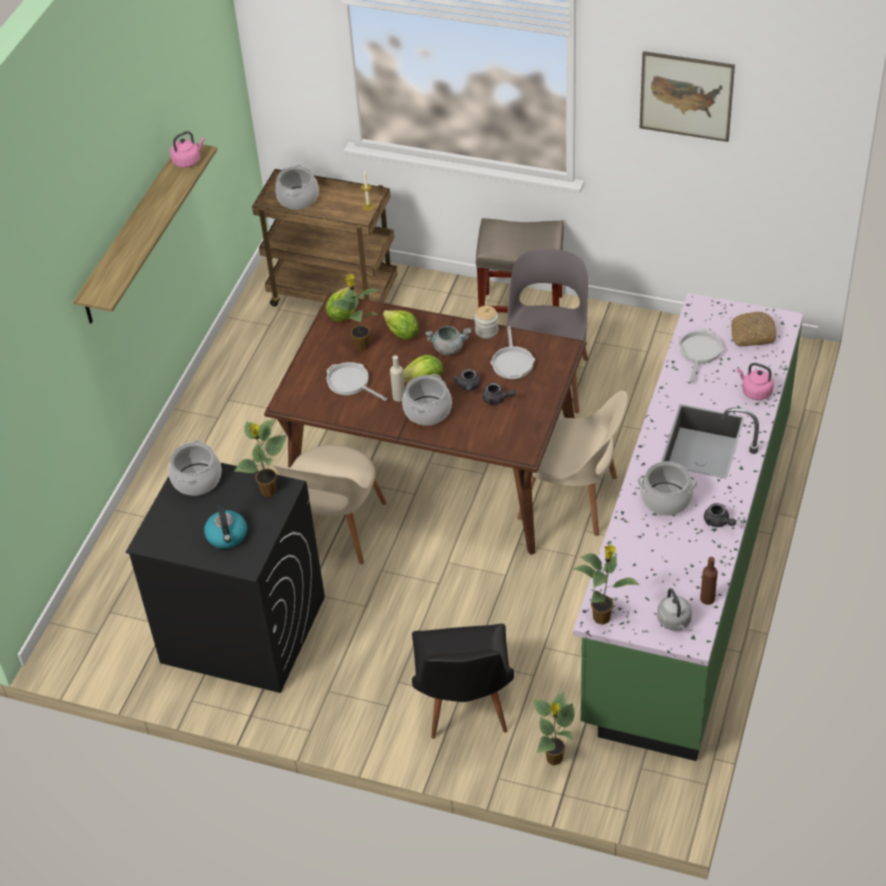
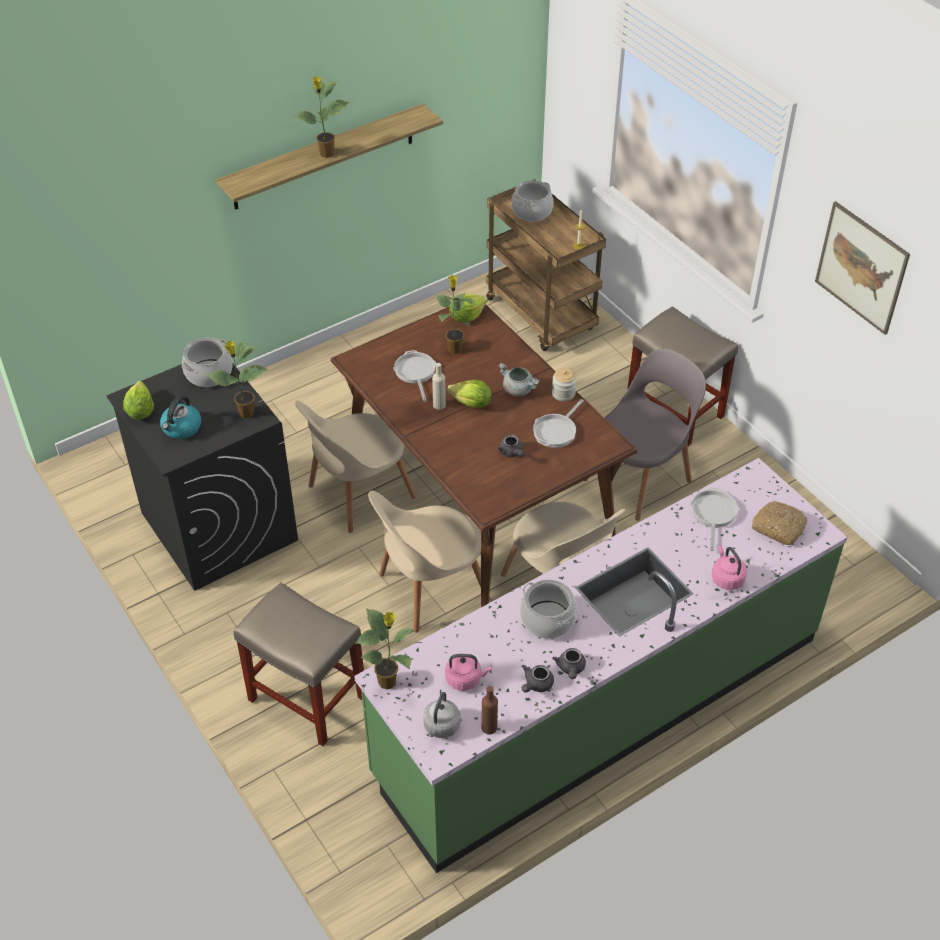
camera: 35 degrees right, 0 degrees up
(188, 161) = (410, 120): pink kettle -> pink kettle (465, 679)
(402, 334) = (495, 357): lettuce -> lettuce (140, 411)
(428, 411) = (448, 429): cooking pot -> none
(465, 709) = (306, 697): black chair -> beige stool
(468, 387) = (500, 429): grey teapot -> grey teapot (536, 684)
(473, 565) = (429, 589): none -> beige chair
(554, 759) = (329, 786): potted plant -> potted plant (326, 154)
(699, 352) = (713, 514): frying pan -> frying pan turned 45 degrees counterclockwise

